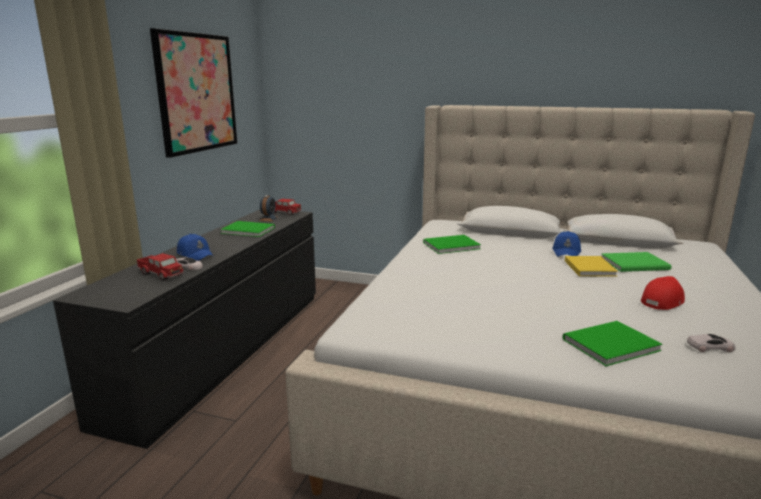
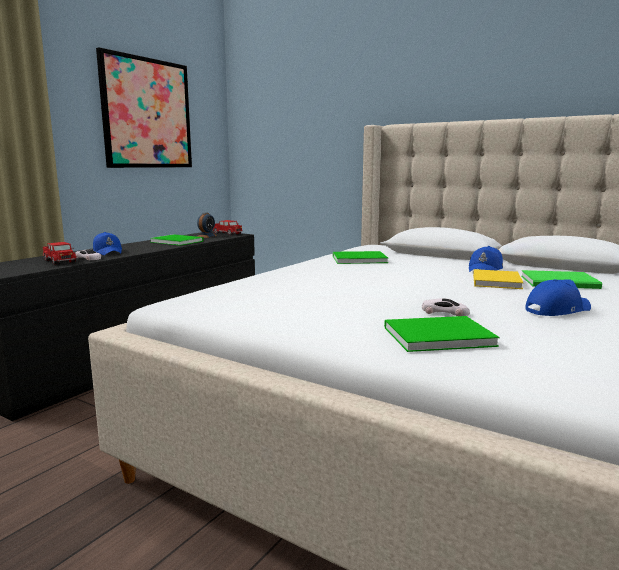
camera: 15 degrees right, 5 degrees down
(662, 301) = (556, 310): red cap -> blue cap
(711, 347) = (573, 350): white toy car -> white toy car (445, 312)

